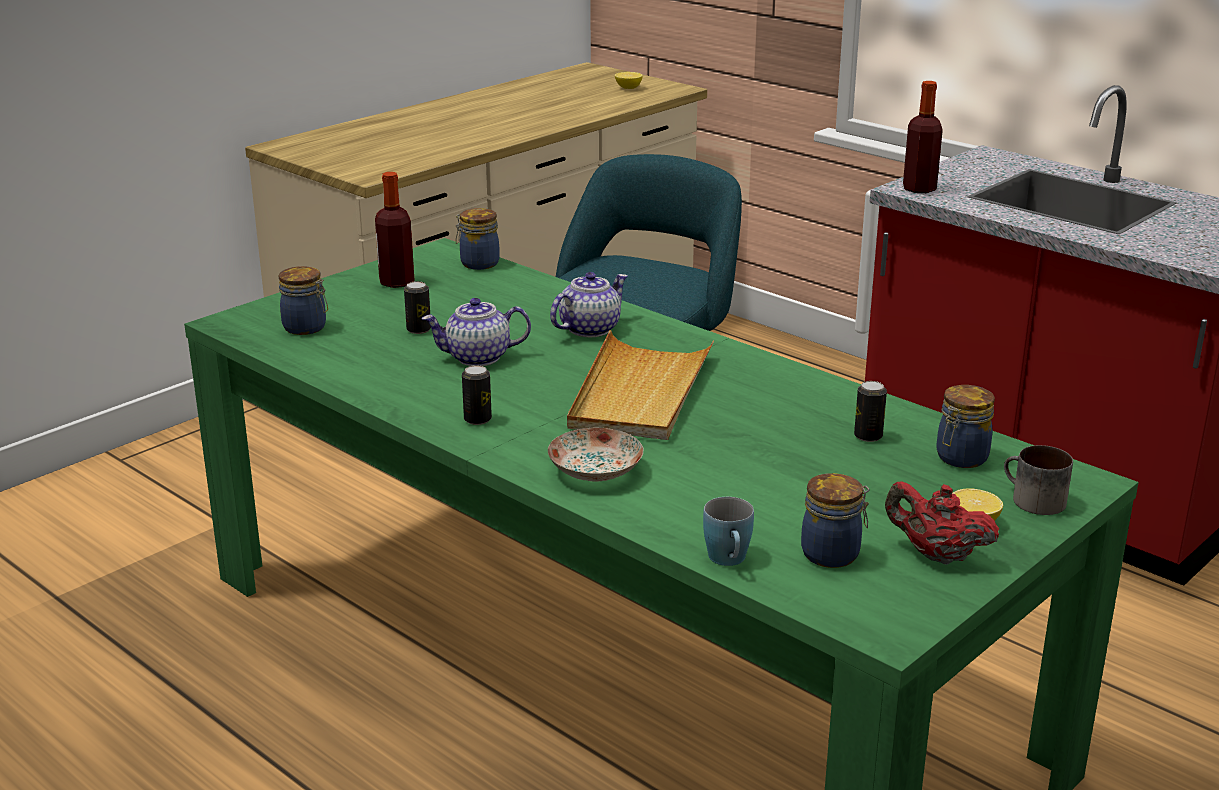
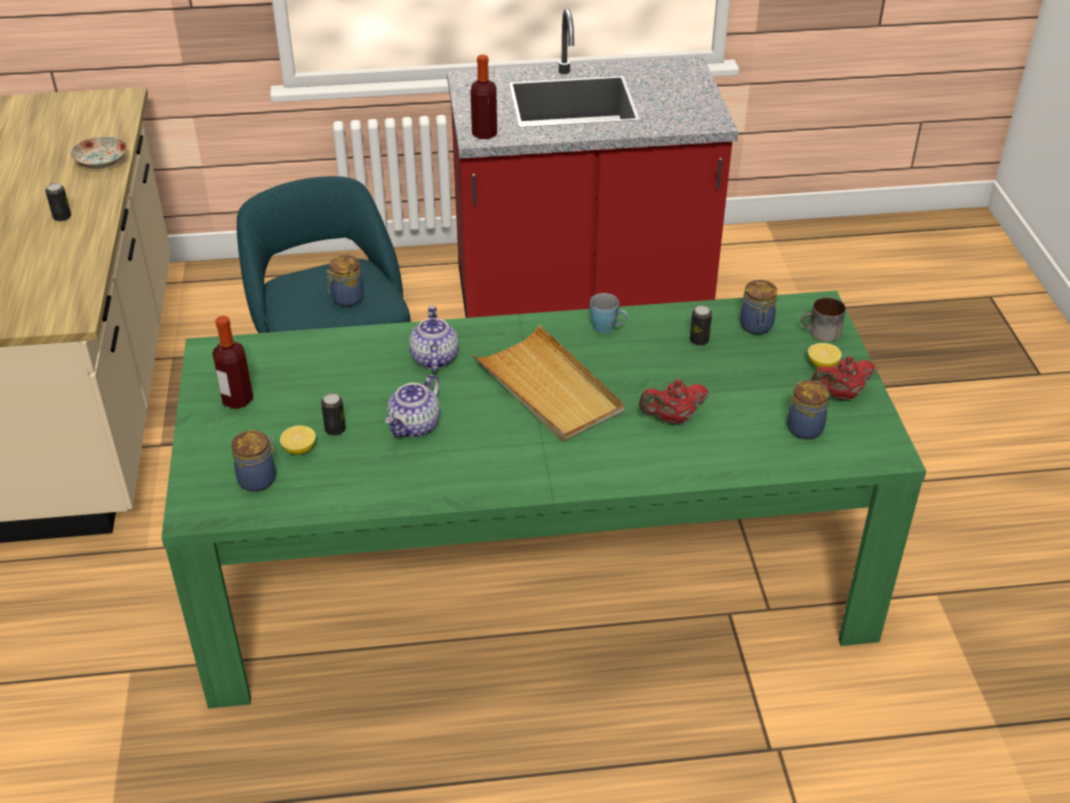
camera: 50 degrees left, 15 degrees up
(477, 419) = (505, 471): can -> can (62, 217)
(478, 263) = (259, 348): jar -> jar (346, 299)
(594, 471) = (626, 459): plate -> plate (101, 162)
(628, 88) = (85, 114): lemon -> lemon (299, 449)
(705, 471) = (672, 419): none -> red teapot
(729, 561) = (777, 466): blue mug -> blue mug (608, 328)

